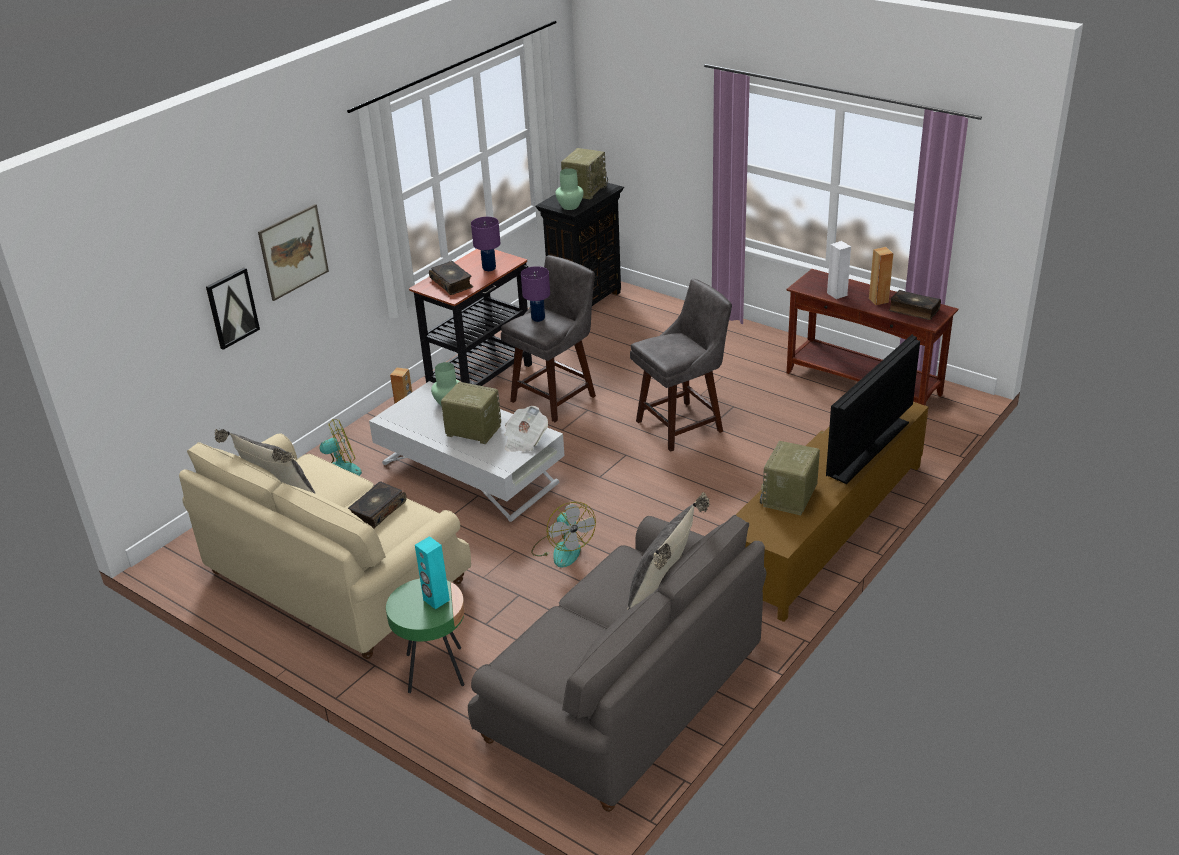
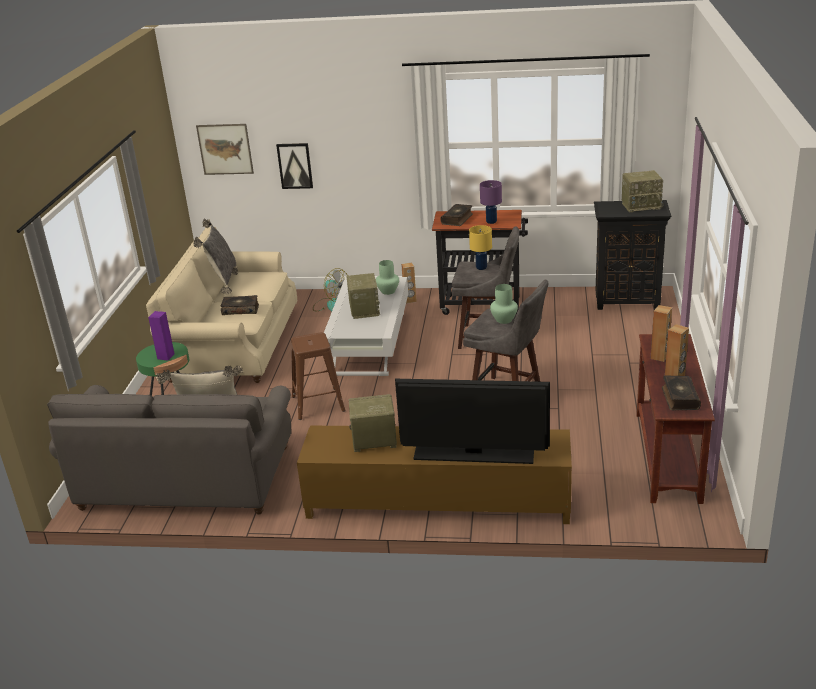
camera: 60 degrees right, 5 degrees down
(293, 252) = (350, 148): picture -> picture (225, 149)
(436, 600) = (165, 356): turquoise speaker -> purple speaker
(524, 440) = (369, 329): newspaper -> none
(537, 318) = (481, 267): purple table lamp -> yellow table lamp
(562, 549) = (318, 404): fan -> brown stool
(569, 206) = (606, 210): green vase -> green vase (503, 319)
(837, 294) = (659, 357): white speaker -> brown speaker

